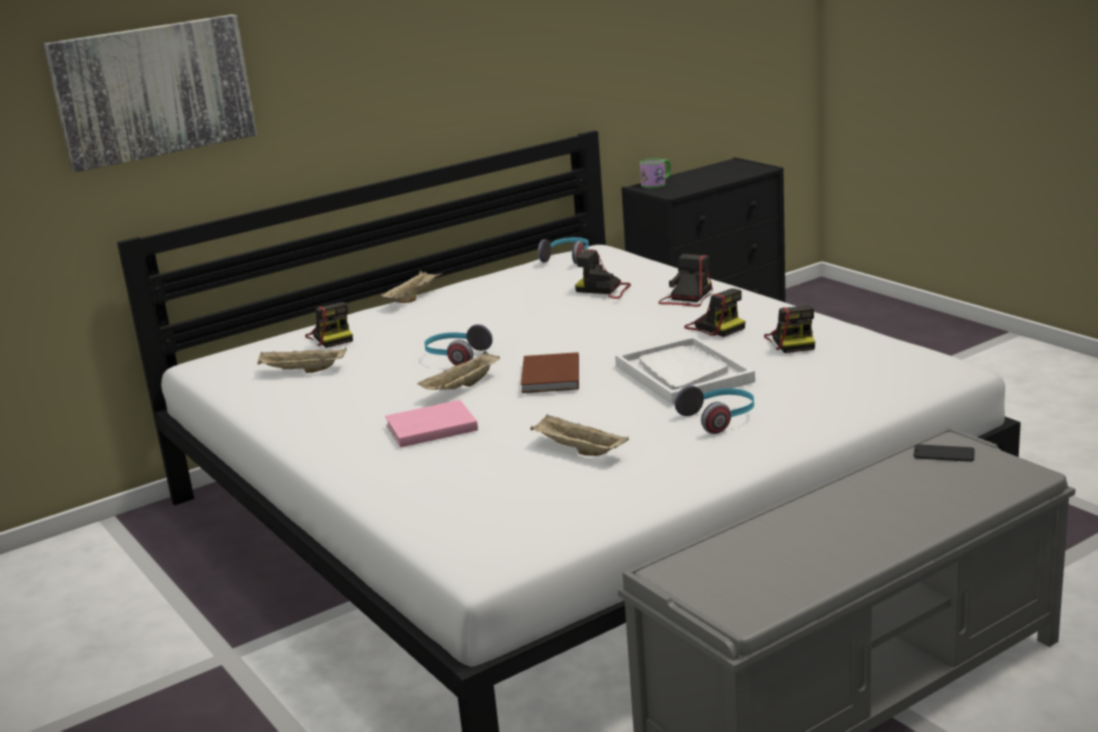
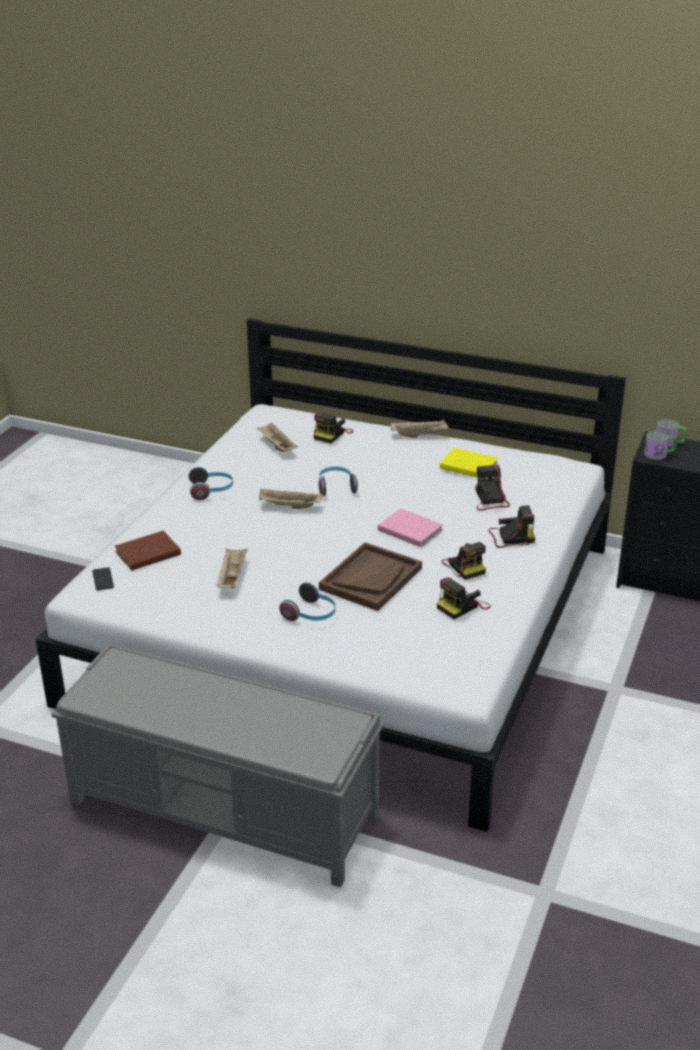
camera: 55 degrees right, 10 degrees up
(153, 90) = (290, 236): picture -> none
(429, 427) = (229, 517): pink book -> pink book (409, 529)
(518, 287) = (467, 465): none -> yellow book
(549, 377) = (326, 531): brown book -> brown book (146, 553)
(568, 258) = (544, 464): headphones -> headphones (211, 490)
(673, 189) = (659, 454): none -> mug
(683, 373) = (371, 578): white tray -> brown tray
(715, 327) = (464, 566): camera -> camera turned 45 degrees counterclockwise
(944, 454) = (330, 721): phone -> phone (103, 579)

